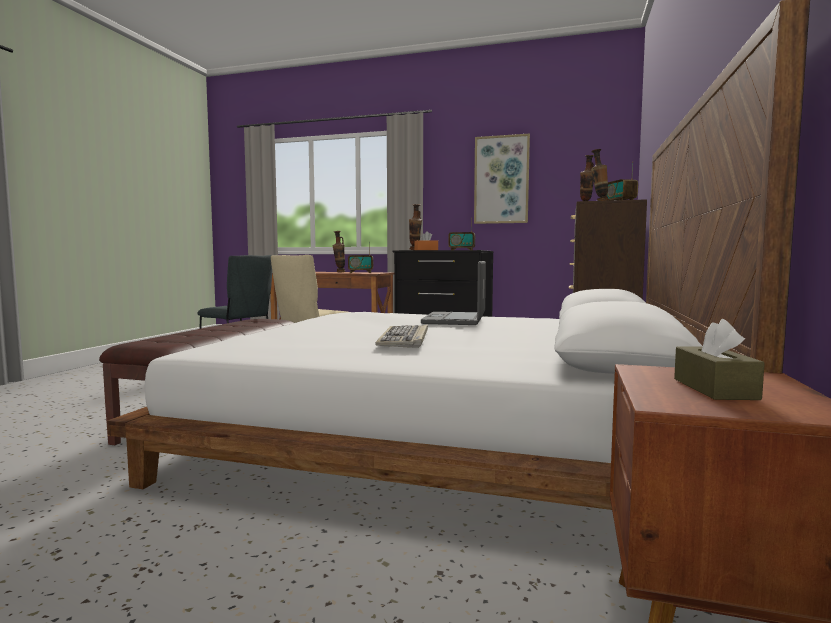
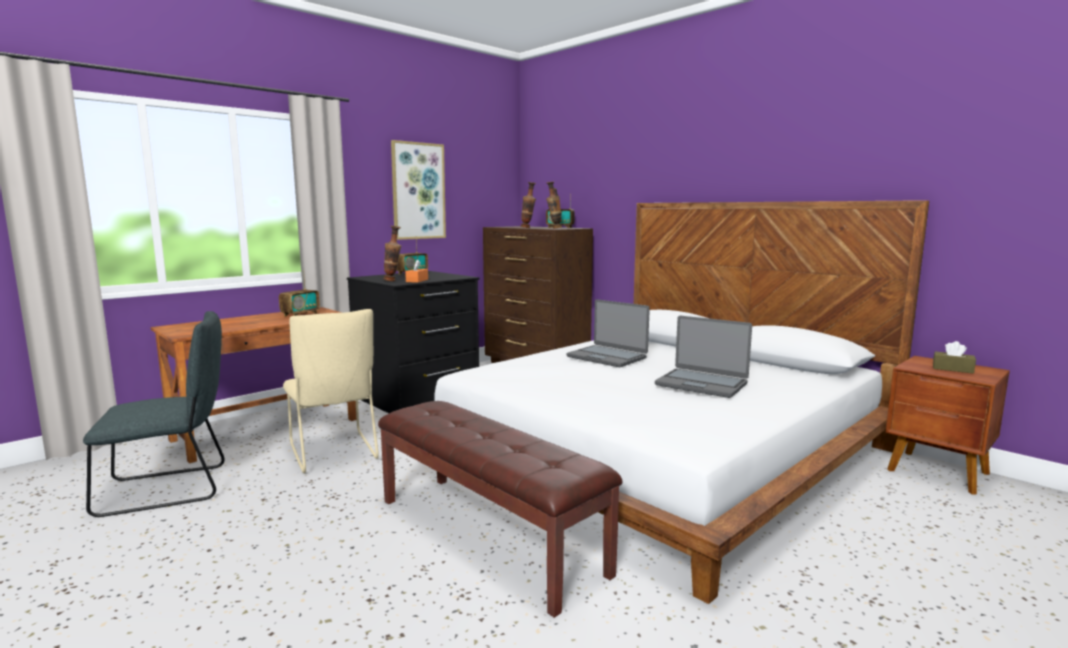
camera: 60 degrees left, 5 degrees up
(339, 272) = (267, 319): vase -> none
(404, 339) = (701, 384): keyboard -> laptop

